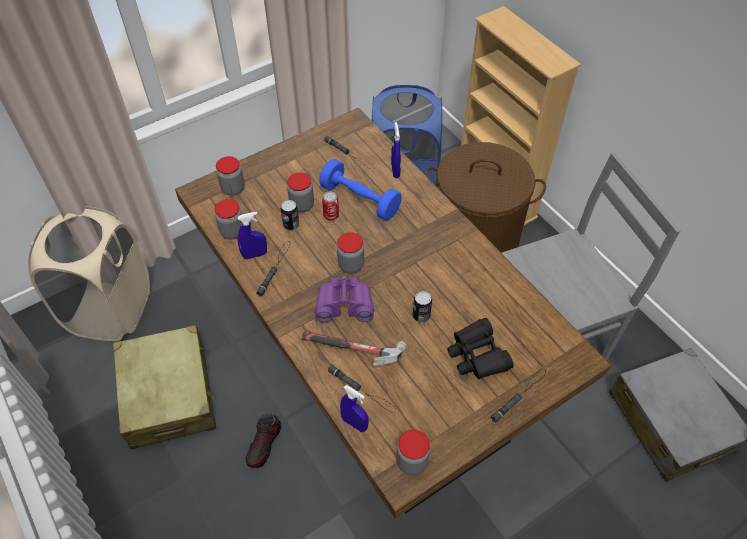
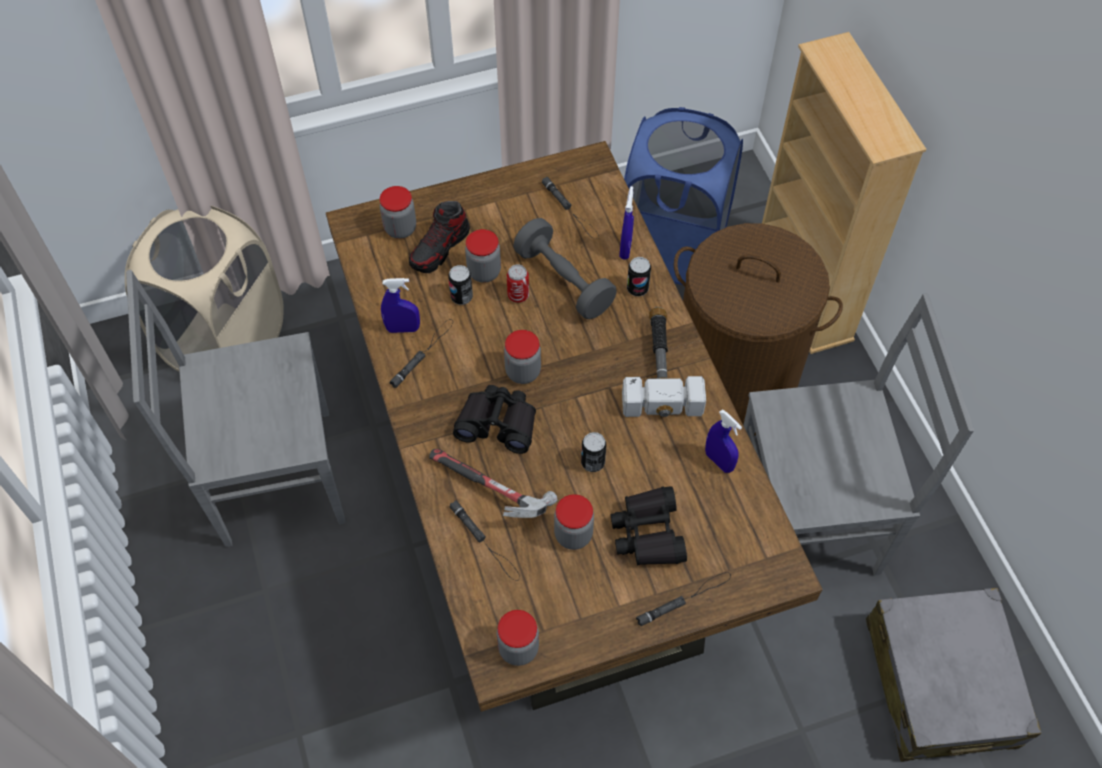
camera: 15 degrees right, 5 degrees up
(169, 395) = (273, 477): beige suitcase -> grey chair
(232, 232) = (383, 290): jar -> jar (573, 535)
(264, 444) = (377, 573): shoe -> shoe (440, 248)
(344, 304) = (498, 424): purple binoculars -> black binoculars
(354, 423) = (463, 582): blue spray bottle -> blue spray bottle (719, 461)
(360, 200) = (564, 281): blue dumbbell -> grey dumbbell
(412, 194) = (637, 288): none -> can
(445, 242) = (659, 368): none -> hammer

